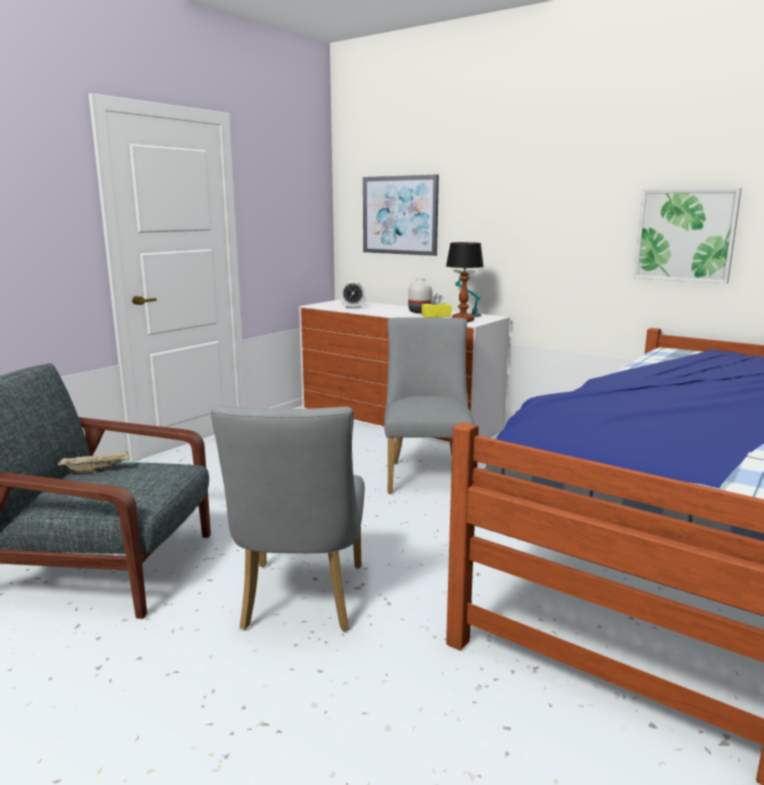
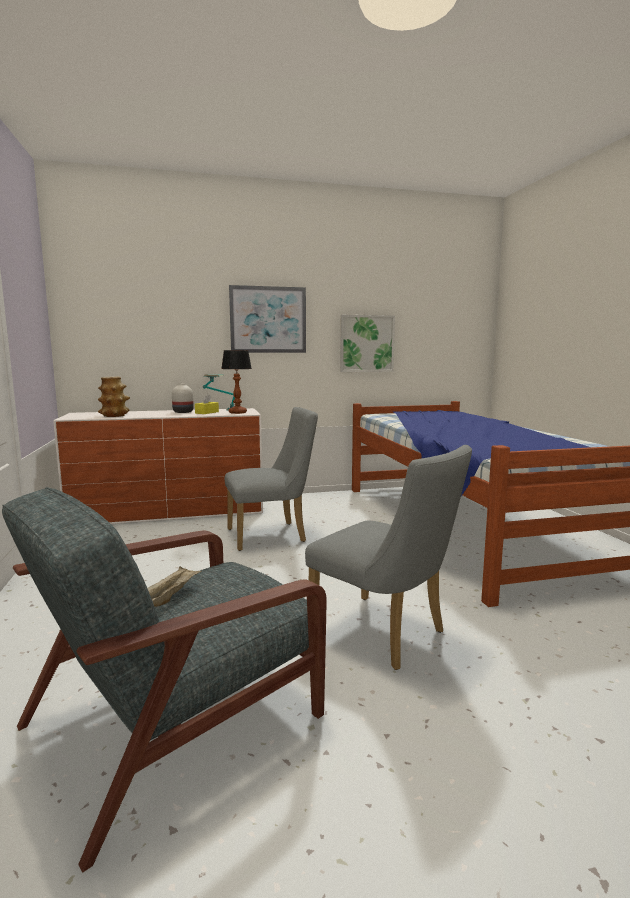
camera: 50 degrees left, 5 degrees down
(353, 307) = (115, 415): alarm clock -> vase
(400, 215) = (137, 330): picture -> picture (268, 320)
(426, 474) = (272, 535): grey chair -> grey chair turned 120 degrees clockwise

